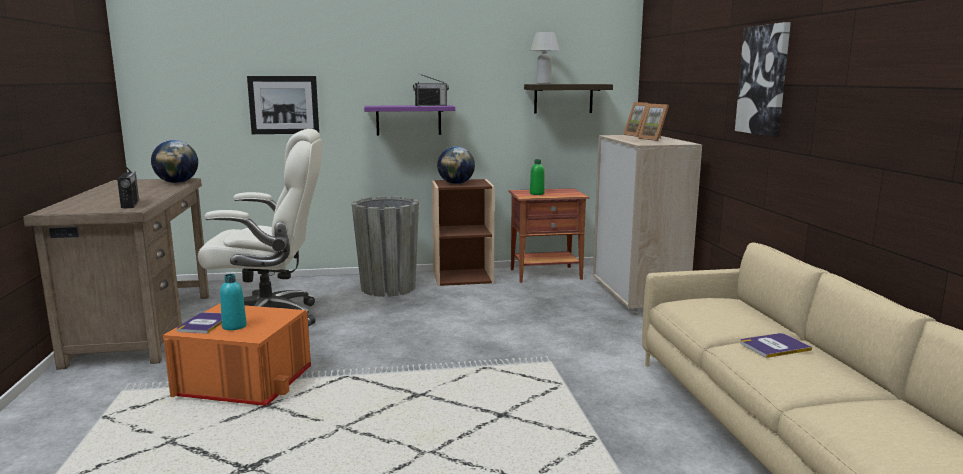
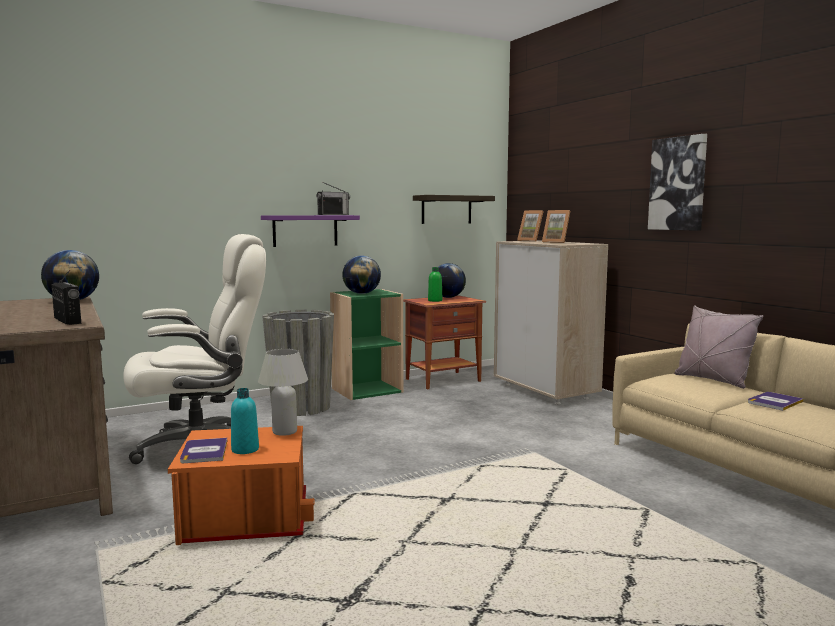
camera: 20 degrees left, 5 degrees down
(283, 105) = (173, 214): picture -> none
(463, 277) = (367, 390): brown bookcase -> green bookcase
(544, 84) = (435, 194): white table lamp -> white table lamp (284, 432)
(557, 190) = (448, 297): none -> globe
(746, 311) = (713, 380): none -> purple pillow

